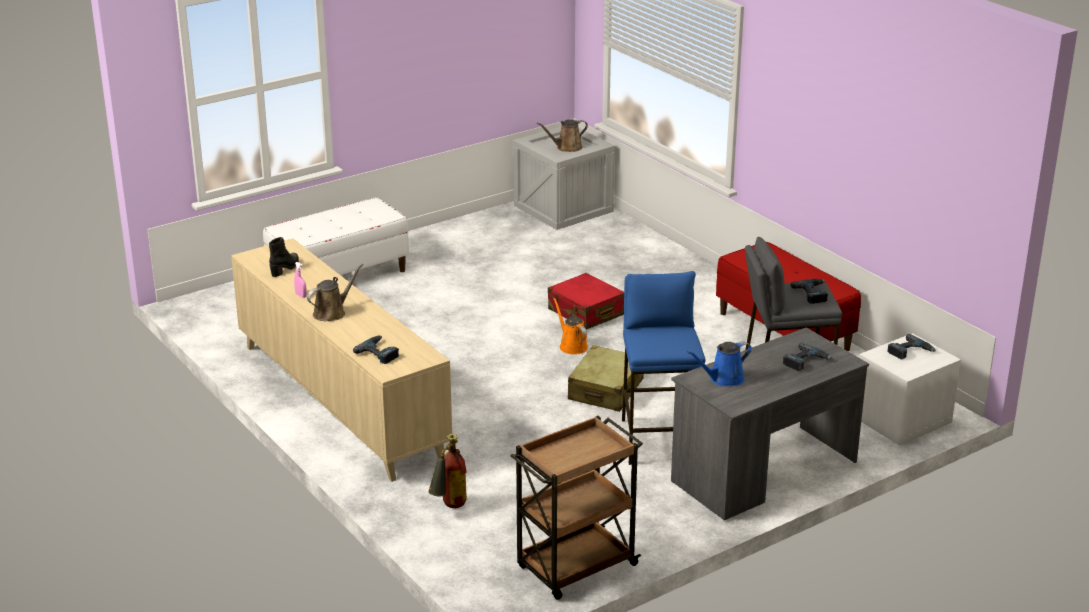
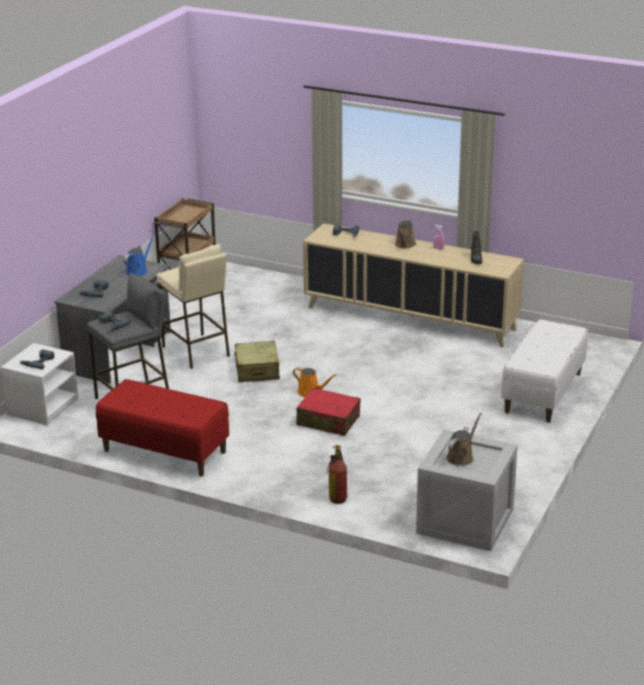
camera: 150 degrees right, 0 degrees up
(449, 507) = (280, 290): fire extinguisher -> fire extinguisher (338, 495)
(658, 440) = (196, 351): blue stool -> beige stool

